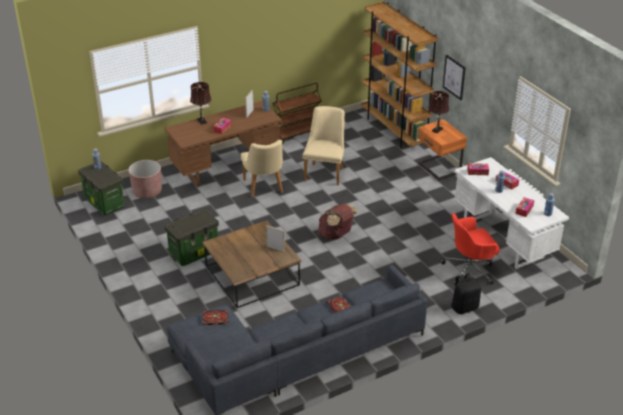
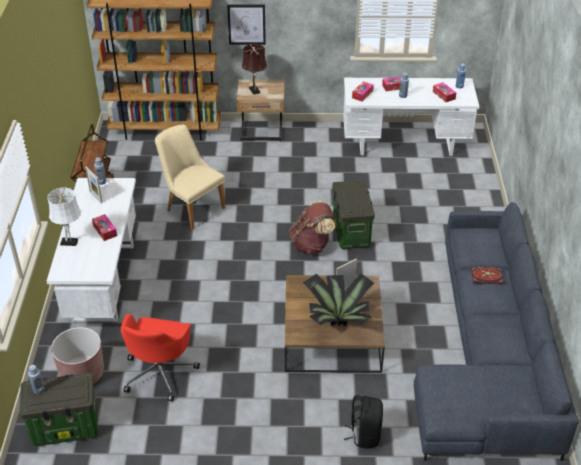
camera: 60 degrees left, 5 degrees up
(194, 252) = (250, 372): storage box -> storage box (350, 232)
(202, 121) = (71, 242): brown table lamp -> white table lamp
(214, 318) = (446, 383): book -> none
(226, 168) = (103, 281): brown desk -> white desk
(244, 255) = (338, 317): none -> potted plant
(264, 188) = (177, 265): beige chair -> none
(438, 169) = (262, 132): orange nightstand -> beige nightstand
(464, 307) = (486, 209): black backpack -> black backpack (364, 434)
(470, 269) = (434, 182): red office chair -> red office chair (160, 372)

